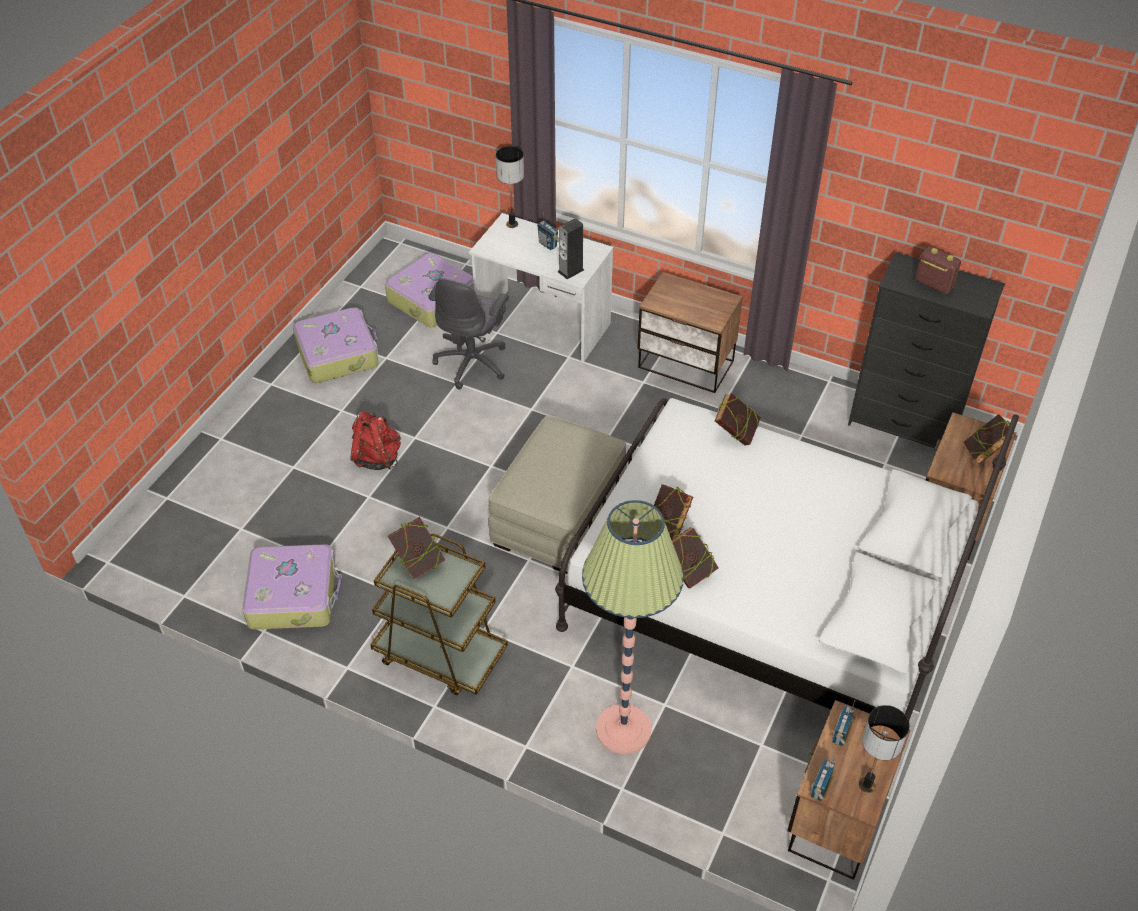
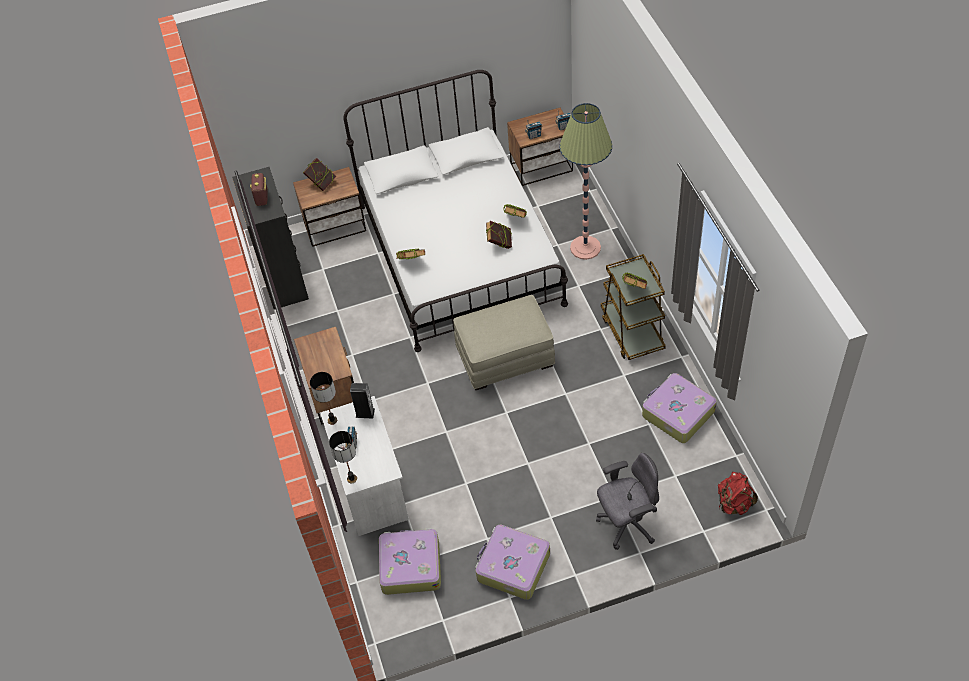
camera: 130 degrees left, 5 degrees up
(377, 457) = (561, 465): red backpack -> red backpack (734, 504)
(473, 363) = (441, 491): grey office chair -> grey office chair (627, 523)
(866, 785) = (546, 118): table lamp -> table lamp (332, 420)

